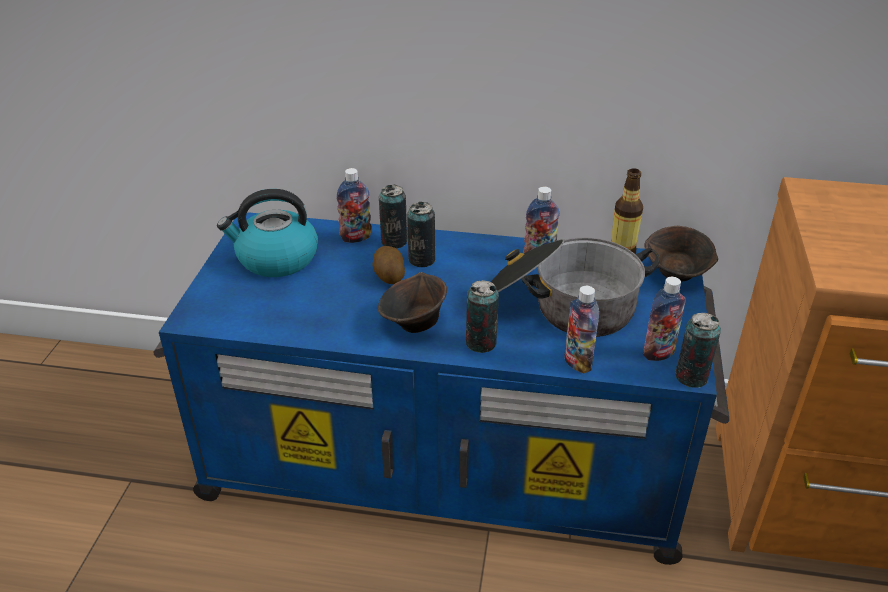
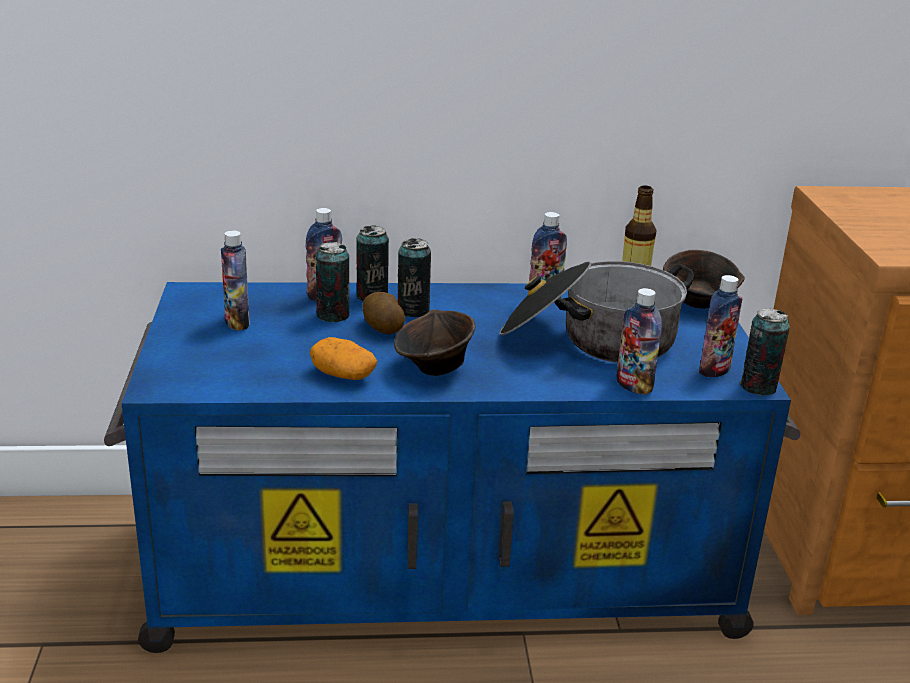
camera: 15 degrees left, 10 degrees down
(276, 259) = (237, 323): kettle -> bottle
(337, 323) = (343, 375): none -> potato
(481, 343) = (519, 379): can -> can (333, 315)

